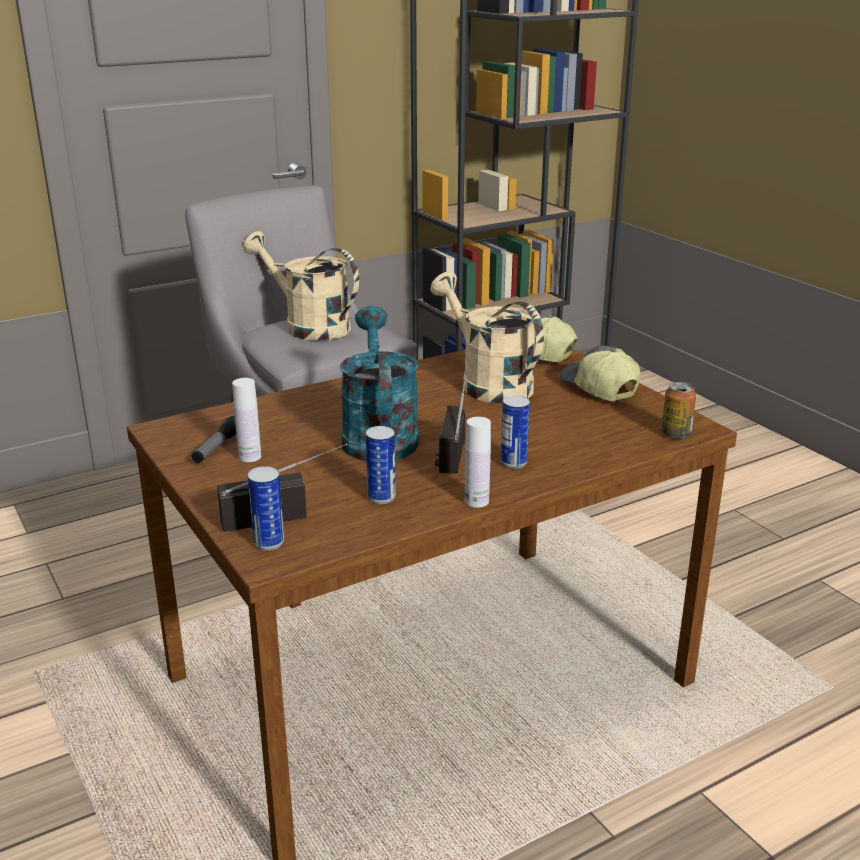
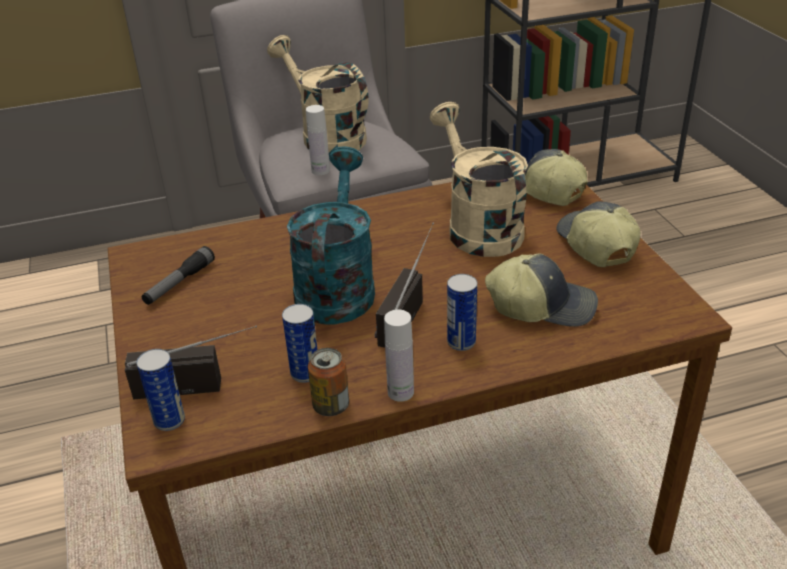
camera: 15 degrees right, 10 degrees up
(250, 457) = (201, 301): white bottle -> white bottle (320, 170)
(572, 432) = (542, 305): none -> cap
(676, 434) = (658, 321): can -> can (331, 406)

